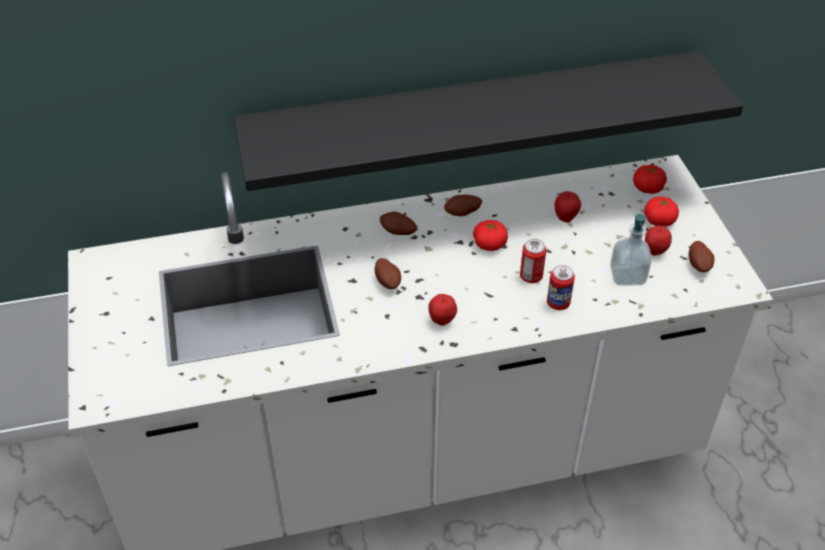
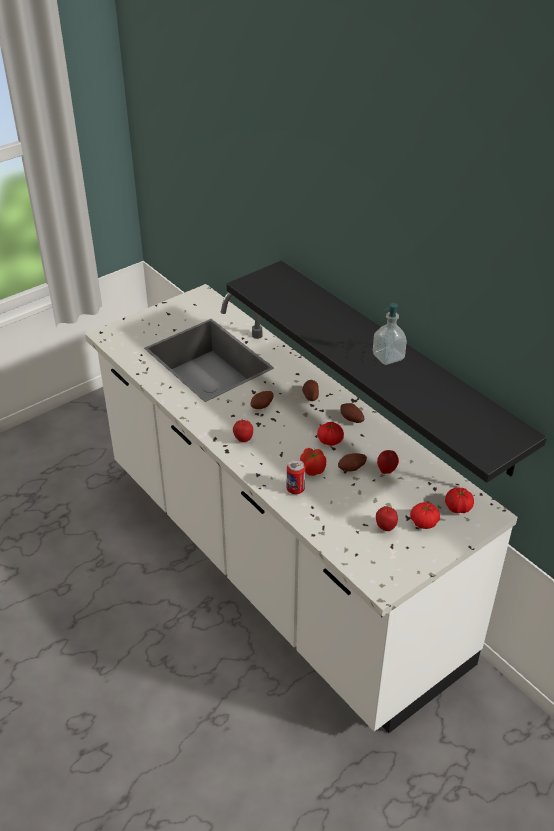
camera: 65 degrees right, 5 degrees down
(531, 276) = (312, 469): can -> tomato
(627, 276) = (348, 518): soap dispenser -> soap dispenser (388, 357)
(699, 265) = (389, 557): potato -> potato (352, 469)

